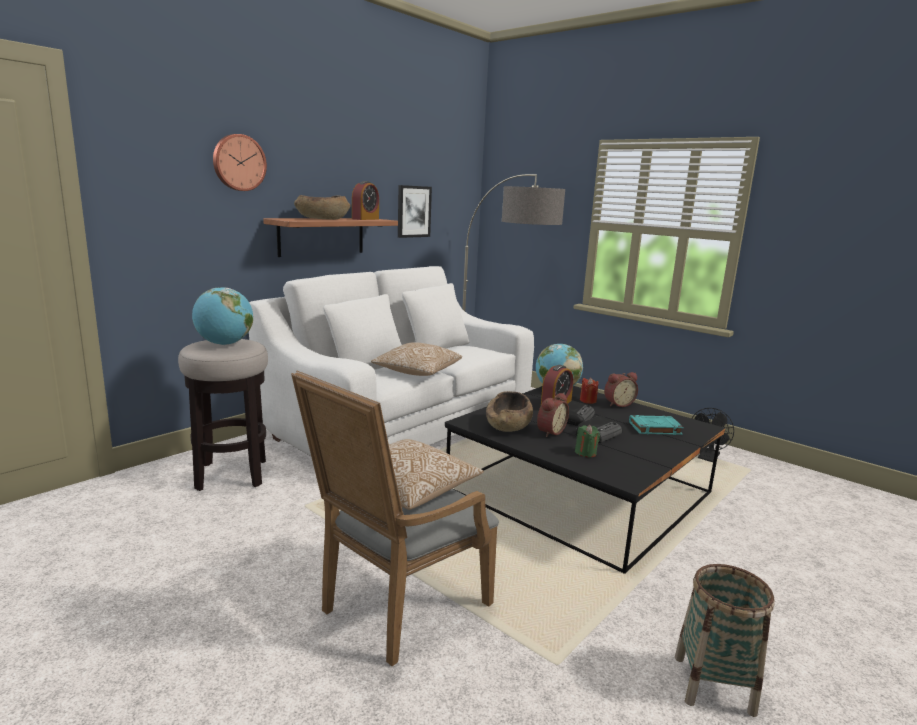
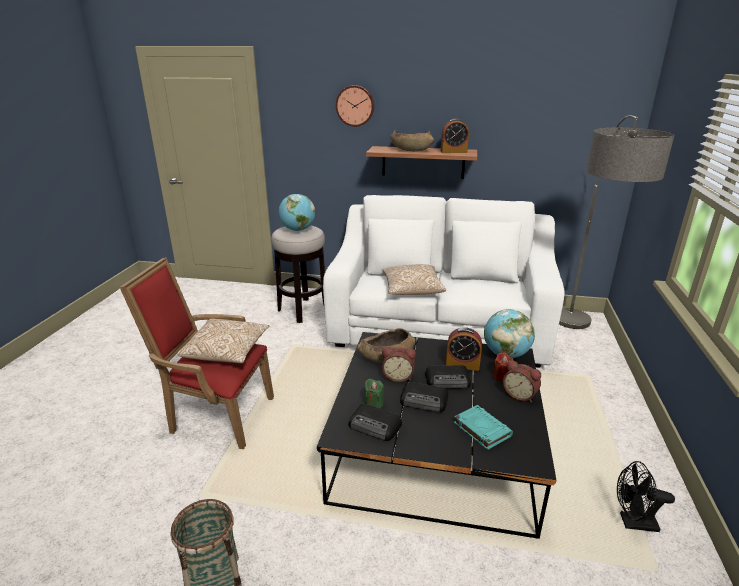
camera: 60 degrees right, 10 degrees up
(396, 609) = (216, 416): grey armchair -> red armchair
(413, 211) = (531, 145): picture -> none
(622, 462) = (375, 426): none -> radio

